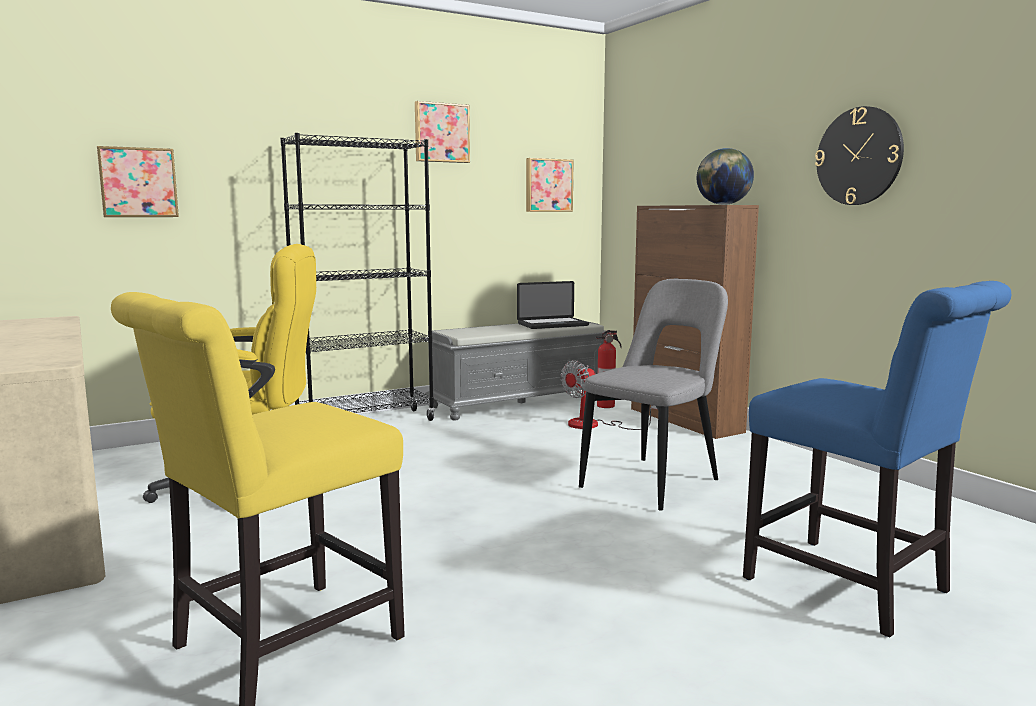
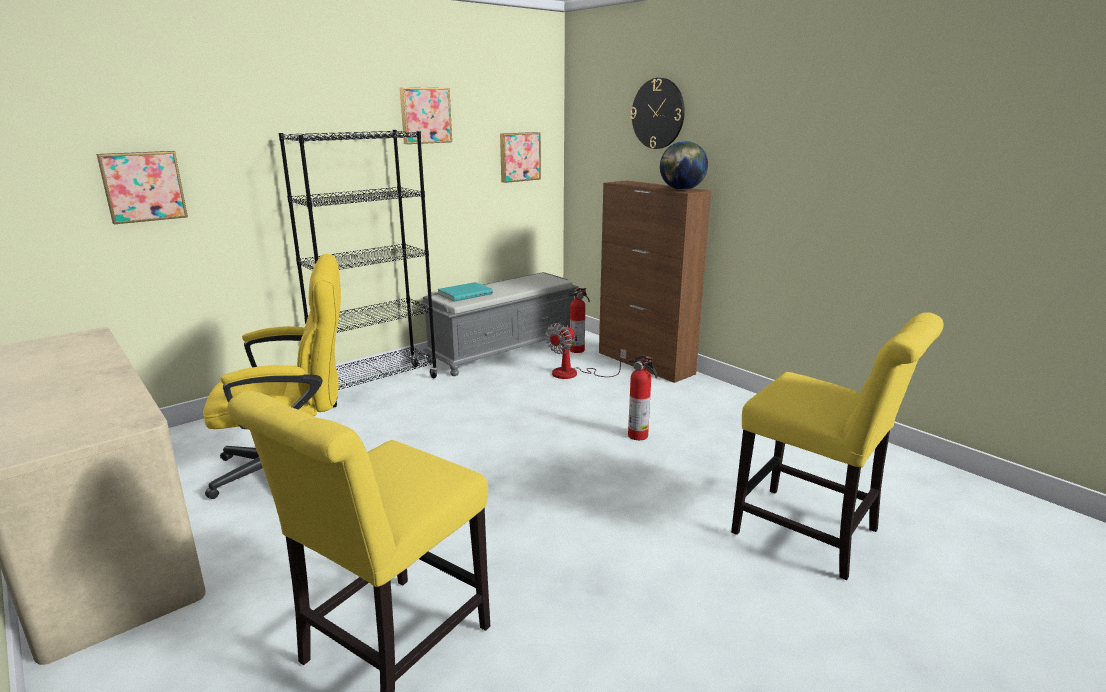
camera: 10 degrees left, 10 degrees up
(475, 330) = (464, 294): none -> turquoise book
(552, 325) = (529, 283): laptop -> none
(654, 482) = (639, 436): grey chair -> fire extinguisher
(855, 589) = (812, 535): blue chair -> yellow chair
(859, 156) = (799, 159): wall clock -> wall clock (658, 113)

